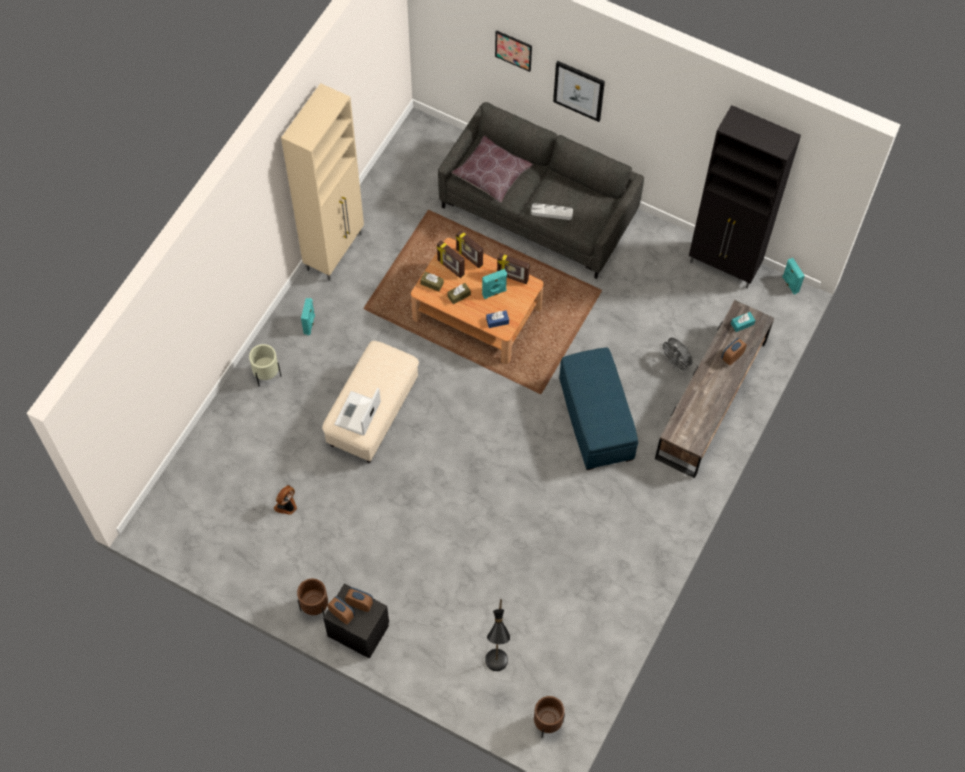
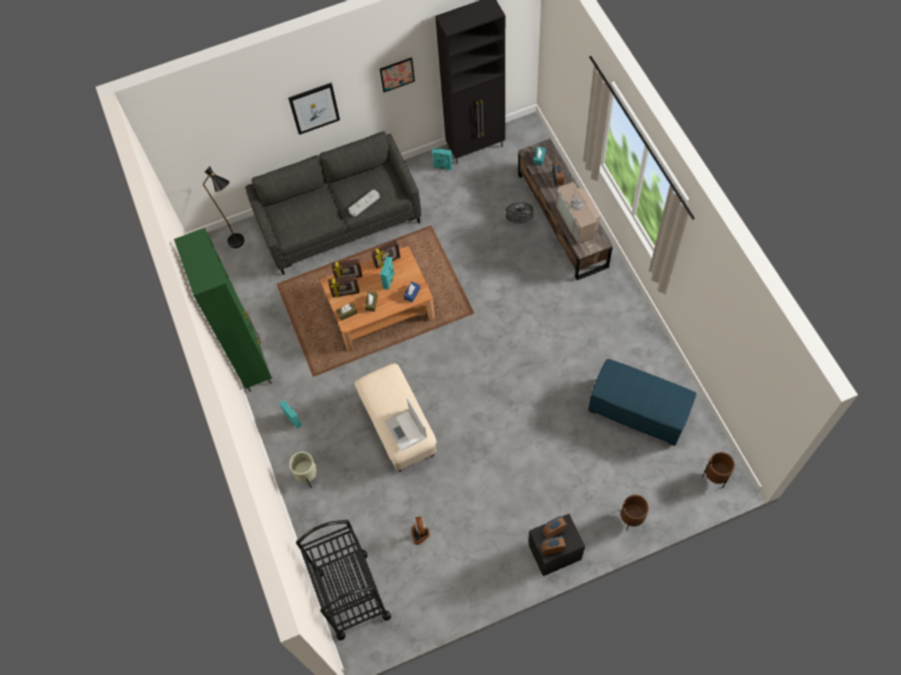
camera: 45 degrees left, 0 degrees up
(189, 491) = (352, 595): none -> black cart
(315, 608) = (514, 569): brown planter -> brown planter (631, 519)
(335, 251) = (252, 363): beige cabinet -> green cabinet
(492, 174) = (302, 218): brown pillow -> none
(496, 668) = (651, 481): black floor lamp -> black floor lamp (240, 244)
(513, 50) = (250, 119): picture -> picture (397, 74)
(596, 421) = (521, 294): blue ottoman -> blue ottoman (638, 411)
(701, 407) = (578, 220): none -> television
(789, 284) = (520, 123): turquoise speaker -> turquoise speaker (443, 167)

